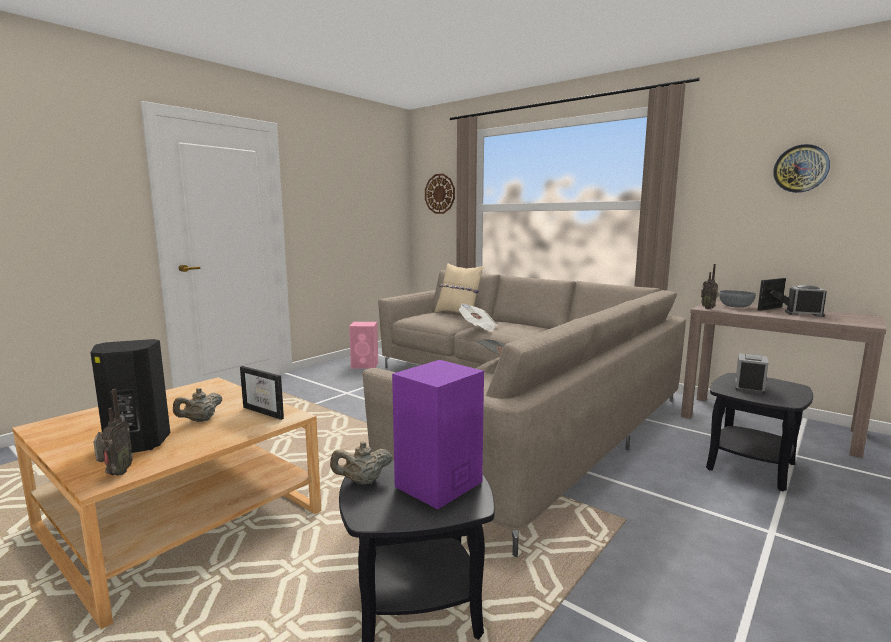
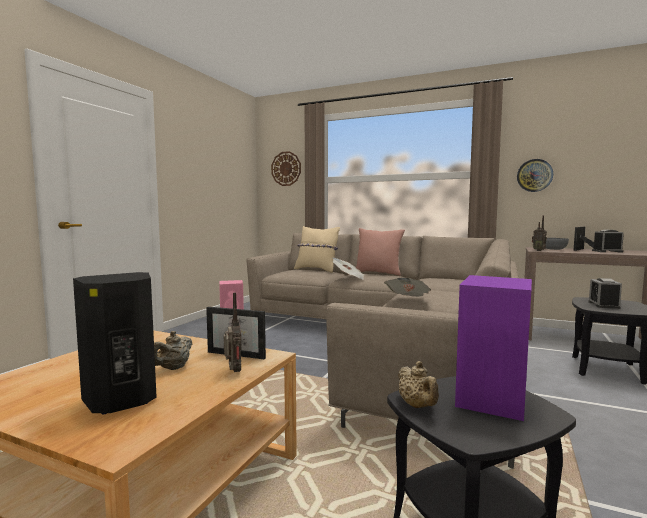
camera: 15 degrees left, 5 degrees down
(116, 474) = (131, 435): radio -> radio (233, 372)
(362, 481) = (417, 406): beige teapot -> beige teapot turned 75 degrees counterclockwise
(521, 323) = (378, 273): none -> pink pillow
(801, 168) = (589, 146): wall clock -> wall clock (534, 175)

